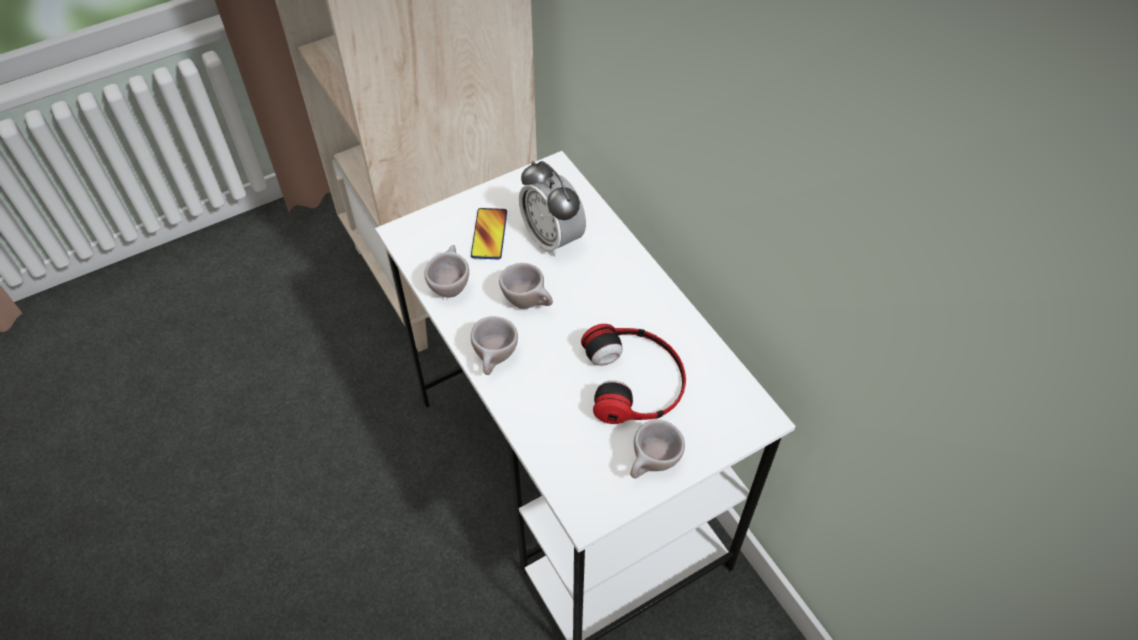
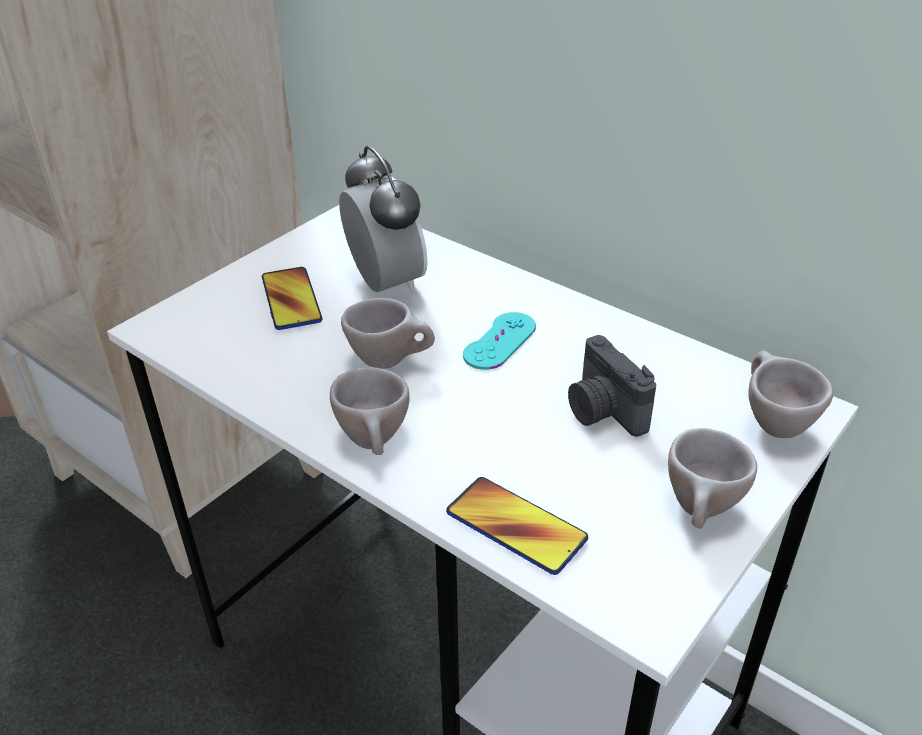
camera: 20 degrees left, 15 degrees down
(450, 285) = (258, 369): beige cup -> beige cup (771, 422)
(546, 439) = (515, 526): none -> phone
(552, 238) = (386, 284): alarm clock -> alarm clock turned 150 degrees counterclockwise
(601, 307) = (499, 341): none -> turquoise game controller
(635, 380) = (602, 411): headphones -> camera

